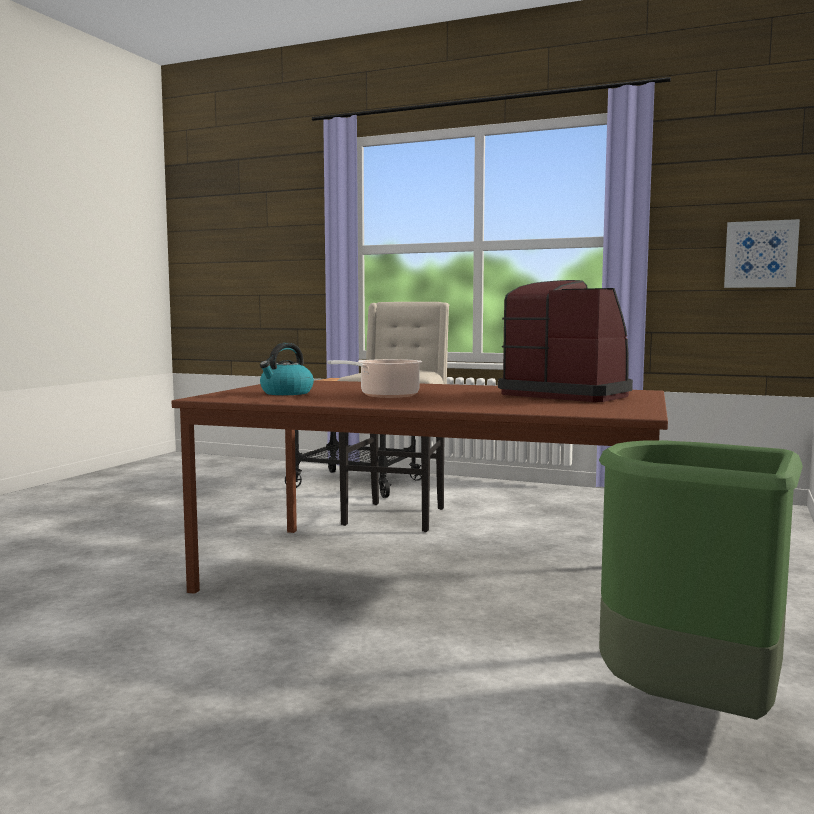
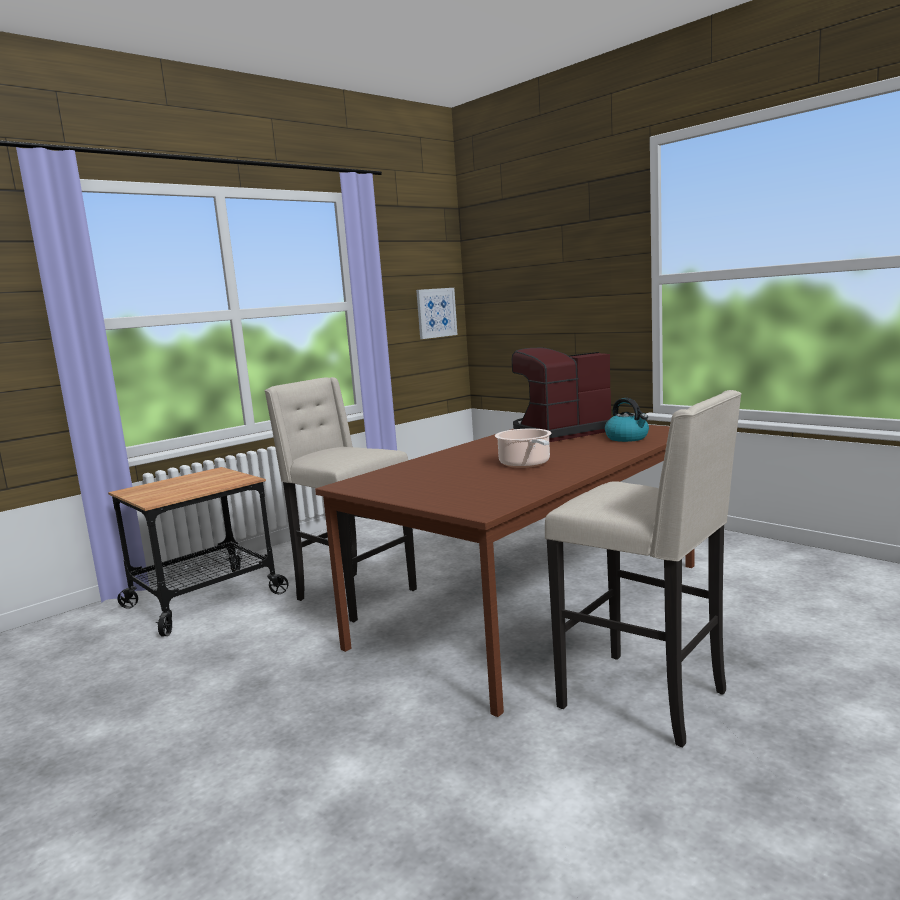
camera: 65 degrees left, 5 degrees up
(227, 647) = (647, 699): none -> beige stool
(286, 393) = (469, 487): kettle -> kettle (627, 438)
(691, 711) = (769, 572): green trash can -> none

